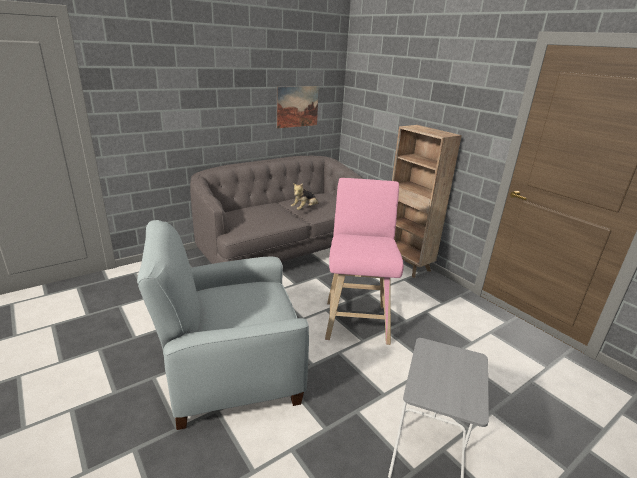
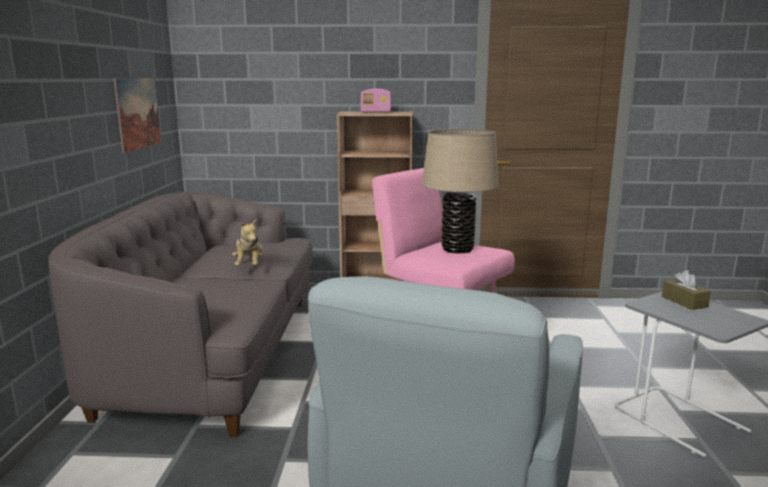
camera: 50 degrees left, 10 degrees down
(366, 244) = (457, 249): none -> beige table lamp
(428, 130) = (376, 112): none -> radio
(464, 366) = (684, 301): none -> brown tissue box

